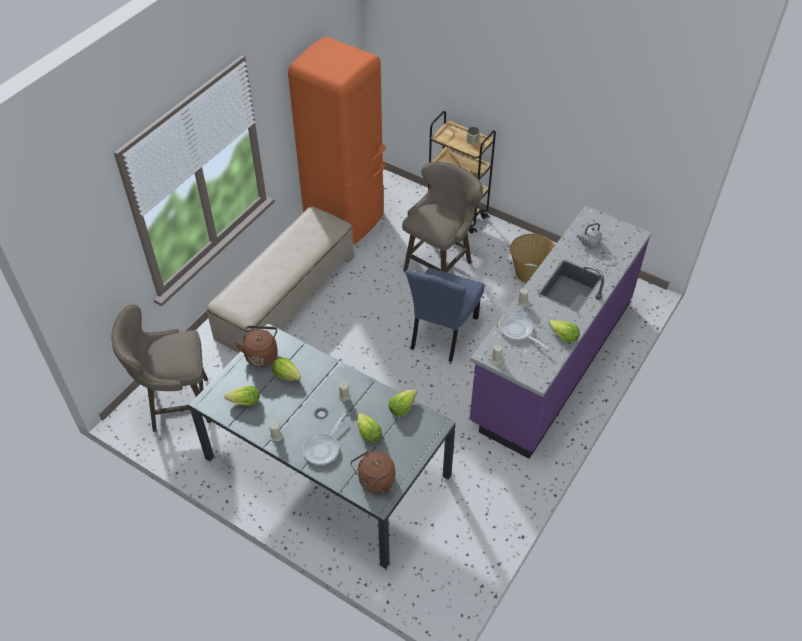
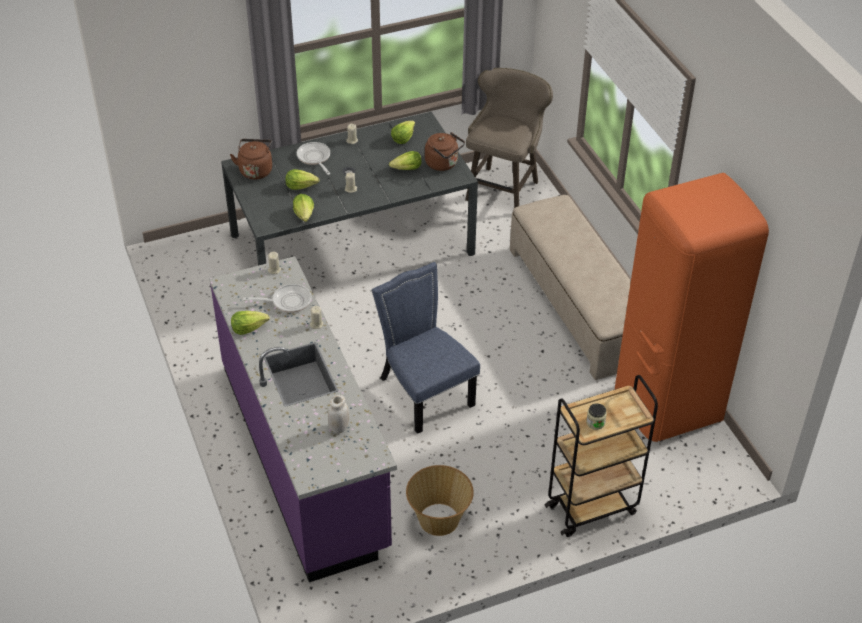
camera: 125 degrees right, 5 degrees down
(439, 264) = (522, 446): beige stool -> none
(588, 242) = (339, 427): grey kettle -> white jar

